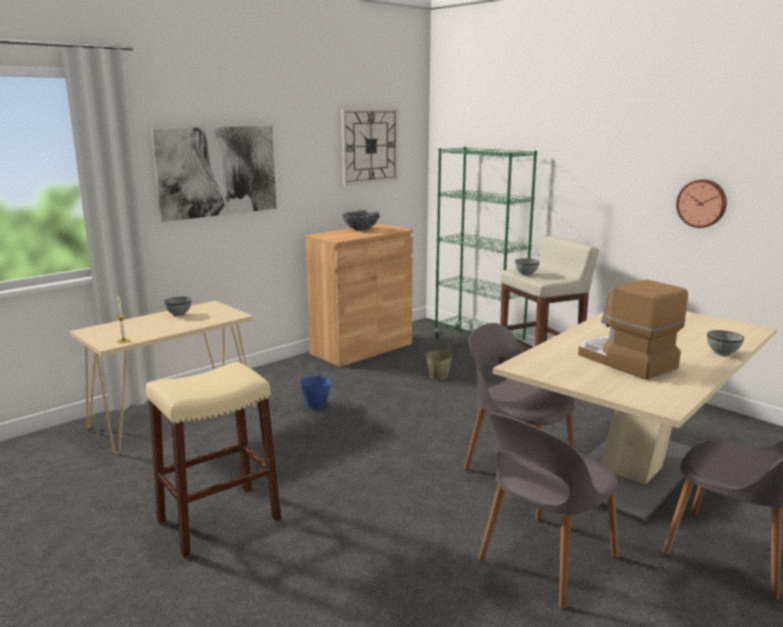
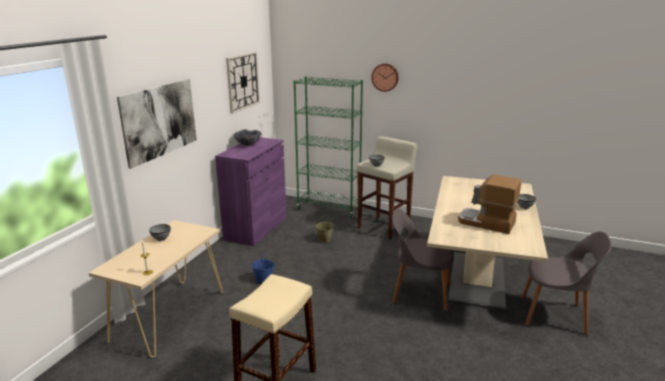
camera: 25 degrees left, 5 degrees up
(361, 348) = (256, 228): brown cabinet -> purple cabinet
(545, 560) = (478, 348): grey chair -> none
(702, 203) = (474, 112): wall clock -> wall clock (385, 77)

